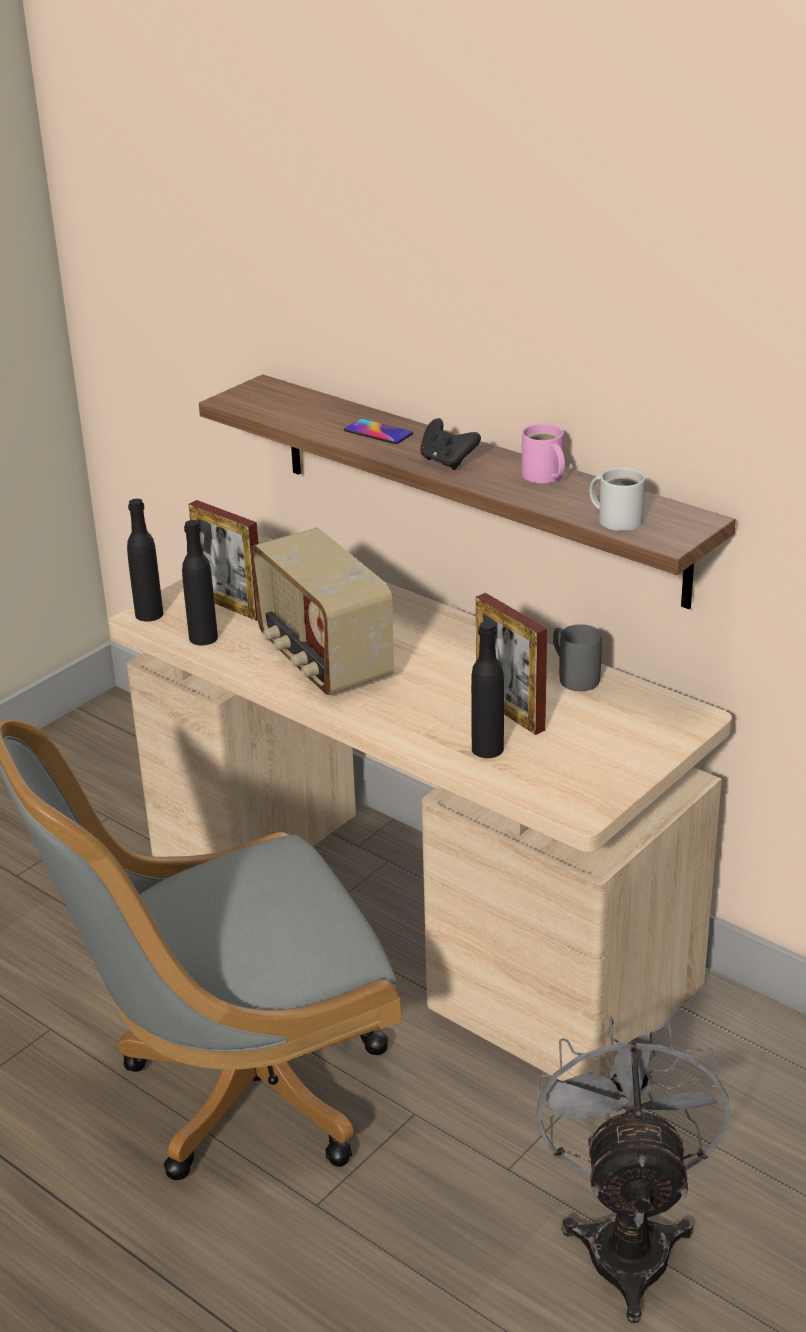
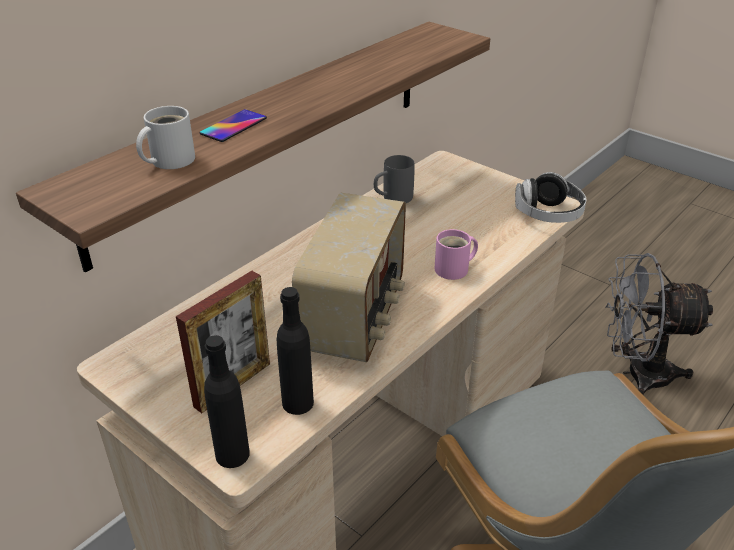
camera: 90 degrees left, 5 degrees up
(322, 661) = (356, 318): radio -> radio turned 45 degrees counterclockwise
(447, 462) = (314, 99): black game controller -> none
(487, 749) = (491, 237): black bottle -> none
(510, 713) = (442, 226): picture frame -> none
(543, 477) = (353, 67): pink mug -> pink mug (455, 269)
(552, 798) = (548, 214): none -> headphones
(617, 519) = (431, 48): white mug -> white mug (168, 160)

